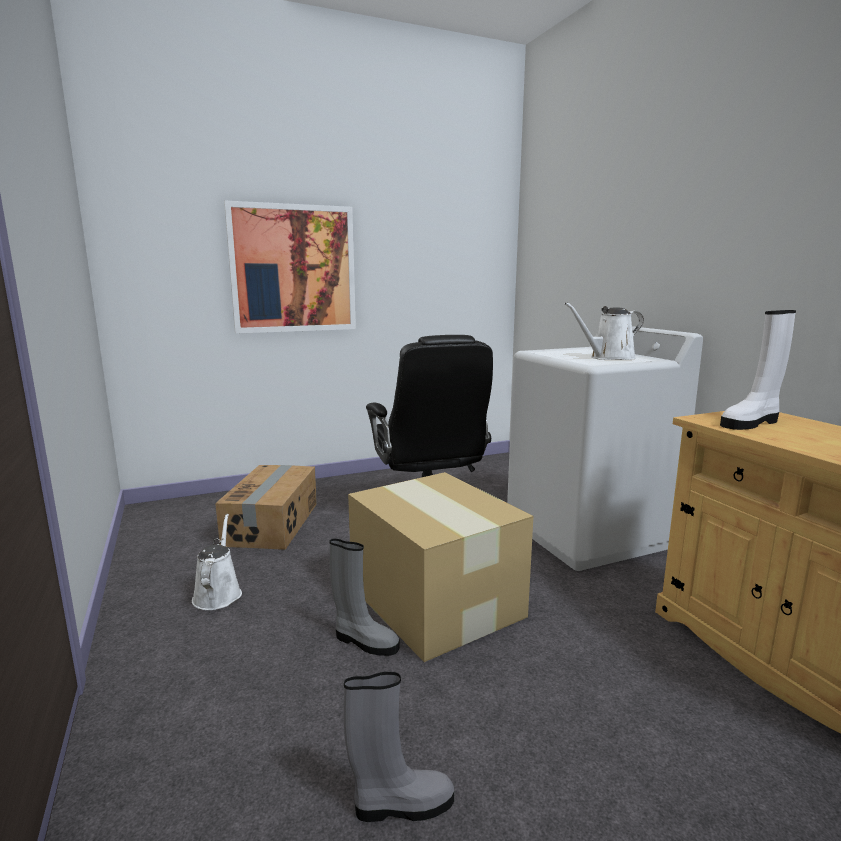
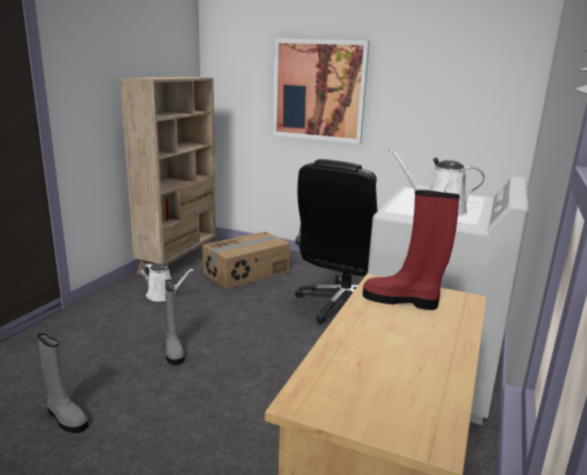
camera: 45 degrees right, 5 degrees up
(157, 549) = (179, 262): none -> beige bookcase
(218, 593) = (163, 295): white watering can -> white watering can turned 75 degrees clockwise
(435, 600) = (242, 353): cardboard box -> none
(750, 423) = (402, 300): white boot -> red boot

